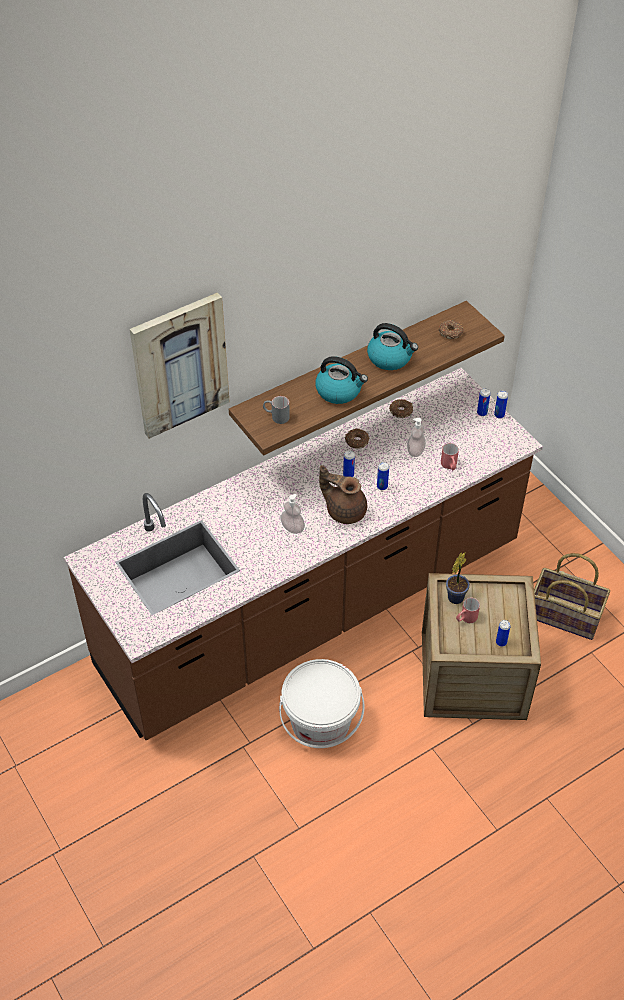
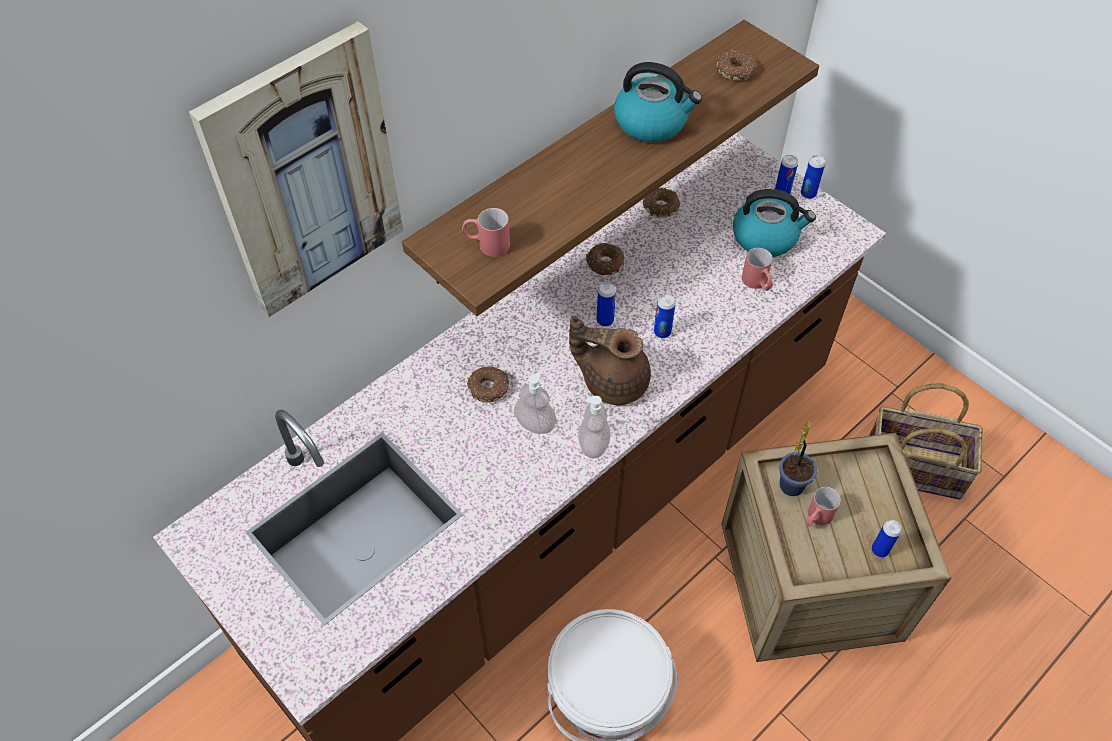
camera: 10 degrees left, 5 degrees up
(269, 504) = (489, 388): none -> donut
(276, 416) = (486, 244): grey mug -> red mug
(339, 391) = (583, 187): kettle -> kettle (766, 237)
(415, 451) = (699, 267): soap dispenser -> soap dispenser (593, 444)

